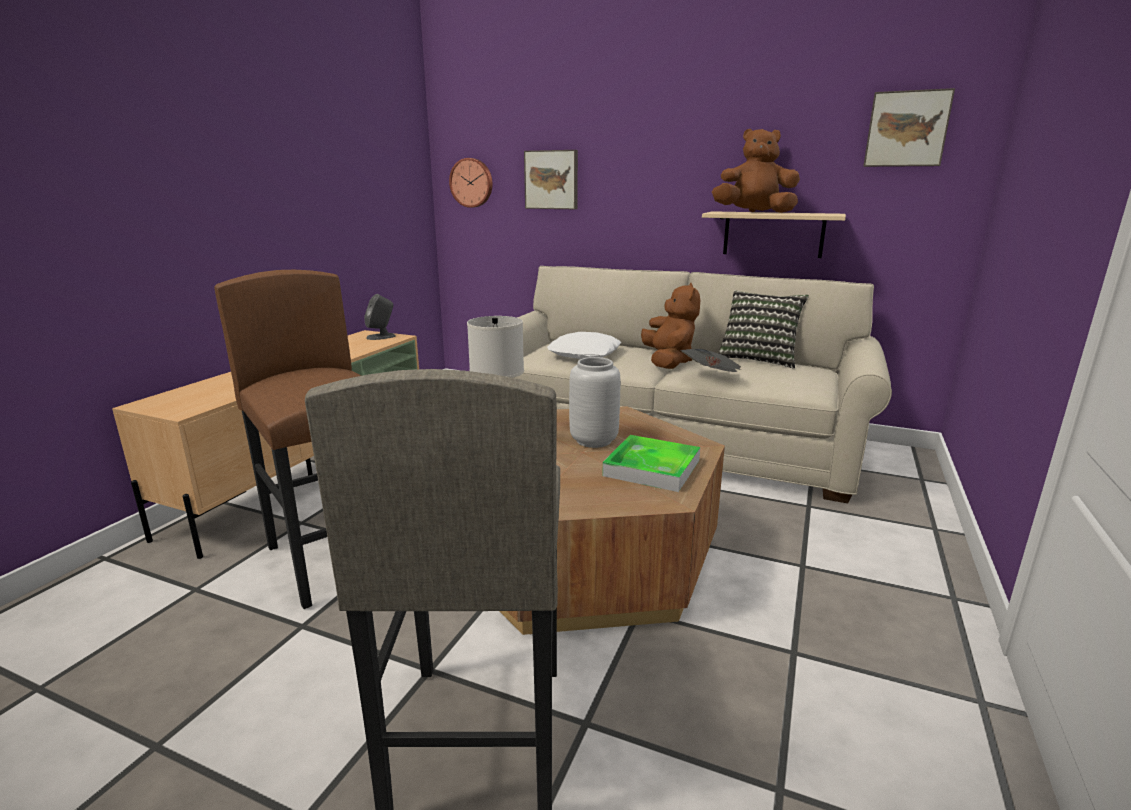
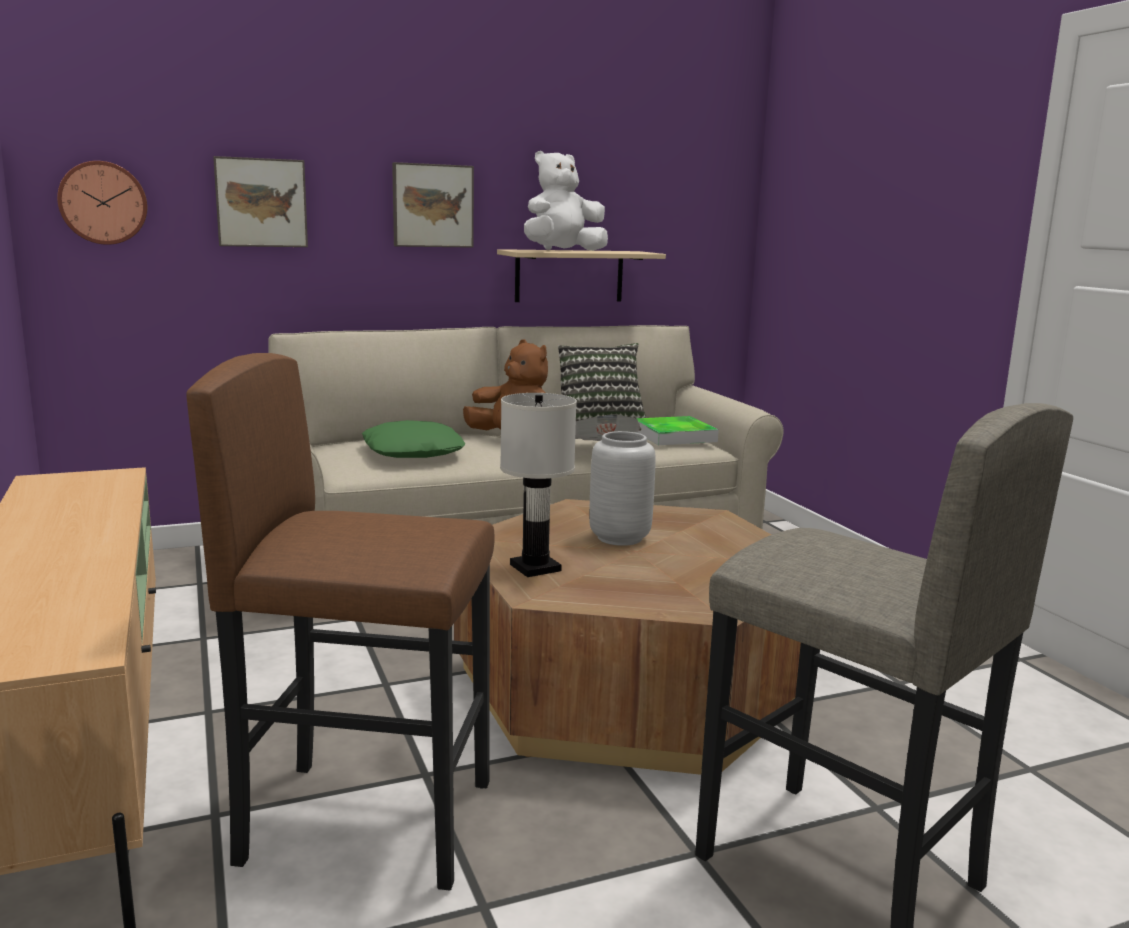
camera: 45 degrees left, 5 degrees down
(381, 337) = (88, 479): grey speaker -> none
(585, 354) = (413, 452): white pillow -> green pillow
(652, 468) = (723, 545): tray -> tray (674, 436)
(754, 213) = (563, 251): brown plush toy -> white plush toy
(906, 129) = (685, 164): picture -> picture (432, 206)

